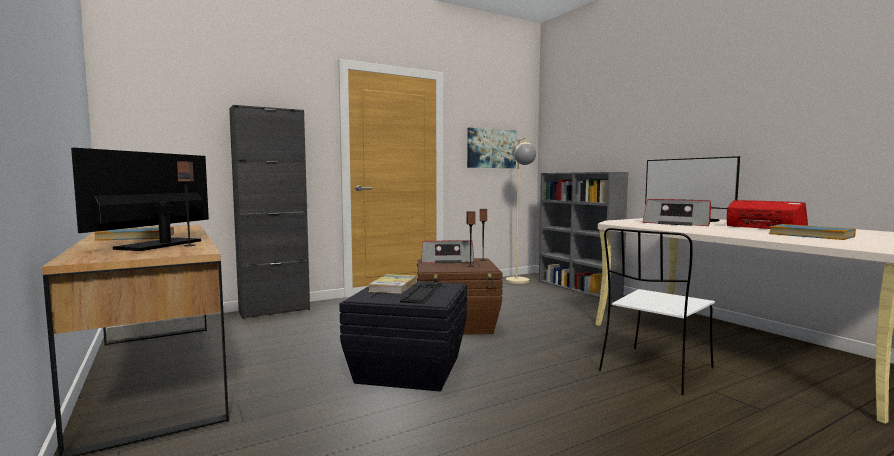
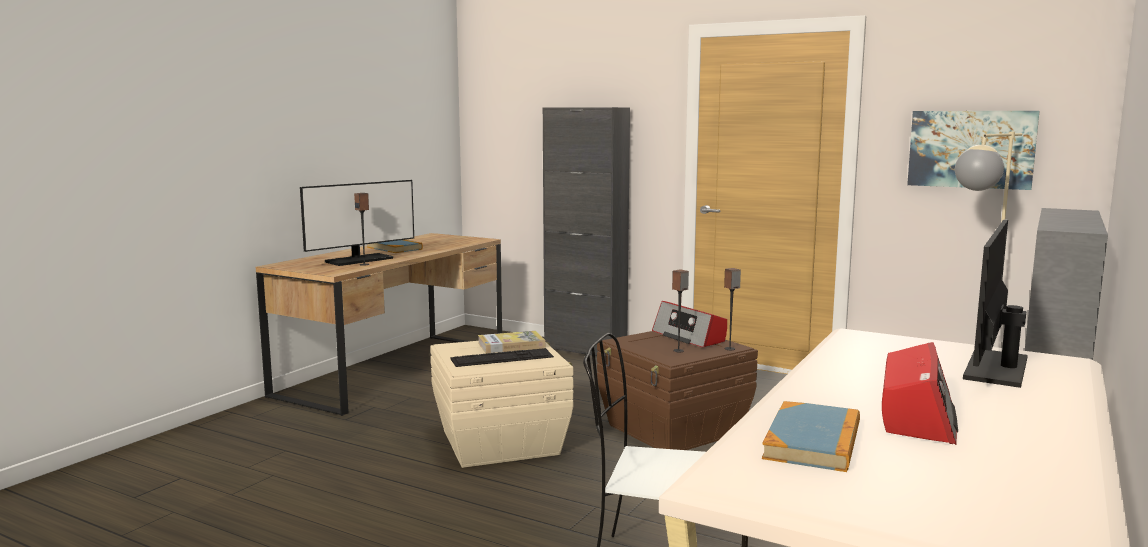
camera: 60 degrees right, 5 degrees up
(159, 245) = (359, 260): monitor -> monitor turned 150 degrees clockwise
(408, 369) = (501, 442): black storage box -> beige storage box
(677, 223) = (871, 364): radio -> none

